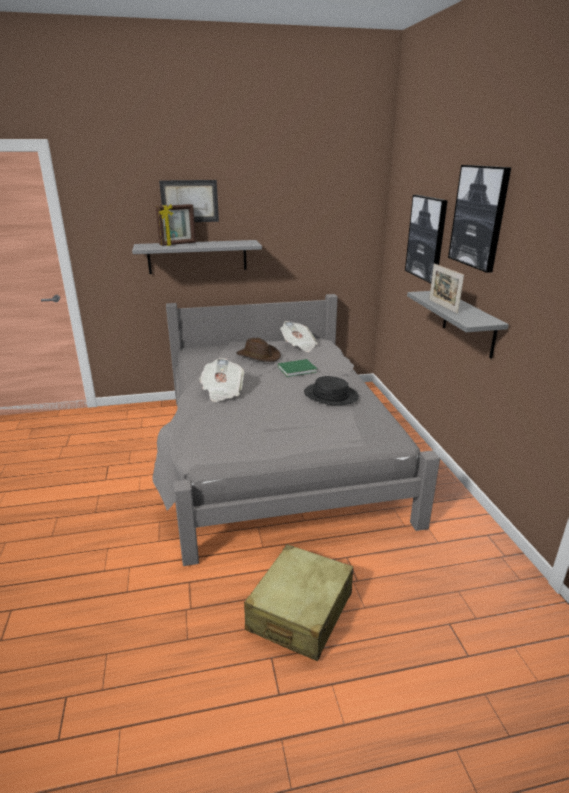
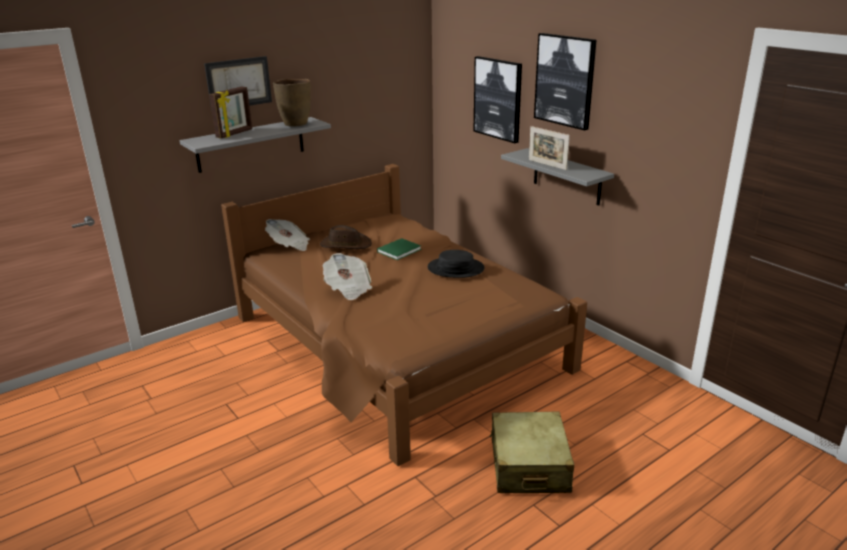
camera: 25 degrees left, 0 degrees up
(234, 243) = (295, 124): none -> brown vase
(275, 453) = (397, 344): grey bed -> brown bed
(299, 346) = (376, 226): newspaper -> newspaper (289, 245)

